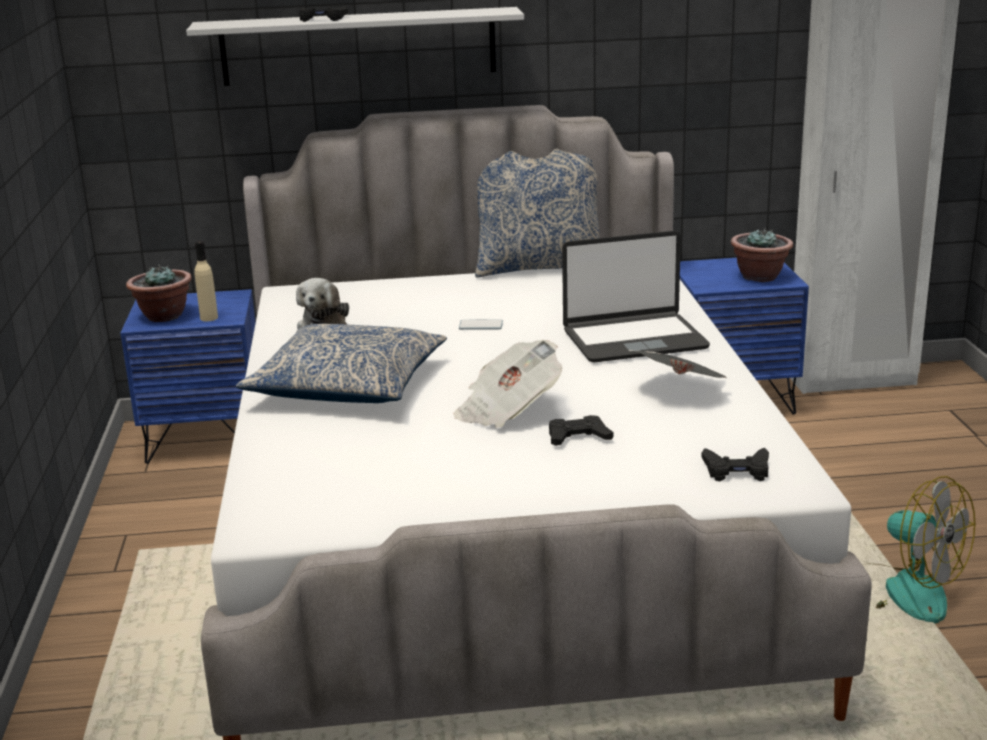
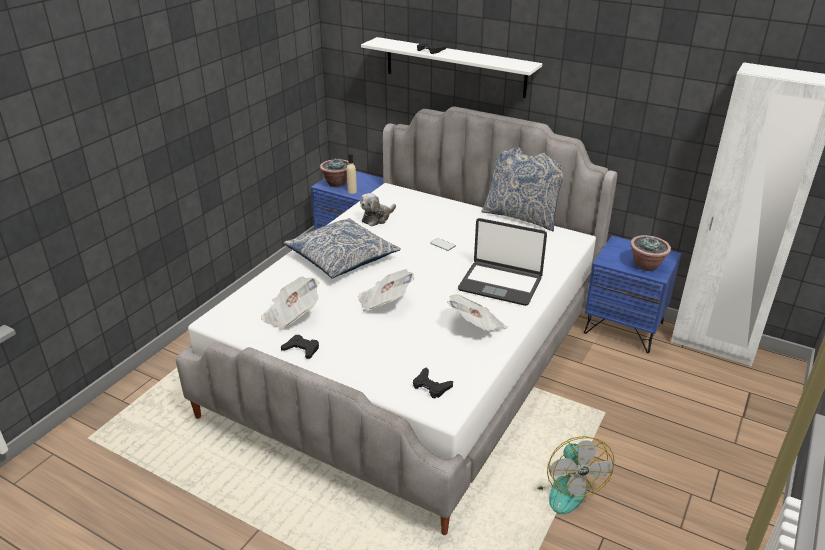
camera: 35 degrees right, 10 degrees up
(385, 476) = (291, 315): none -> newspaper
(578, 437) = (391, 332): black game controller -> black game controller (301, 349)

